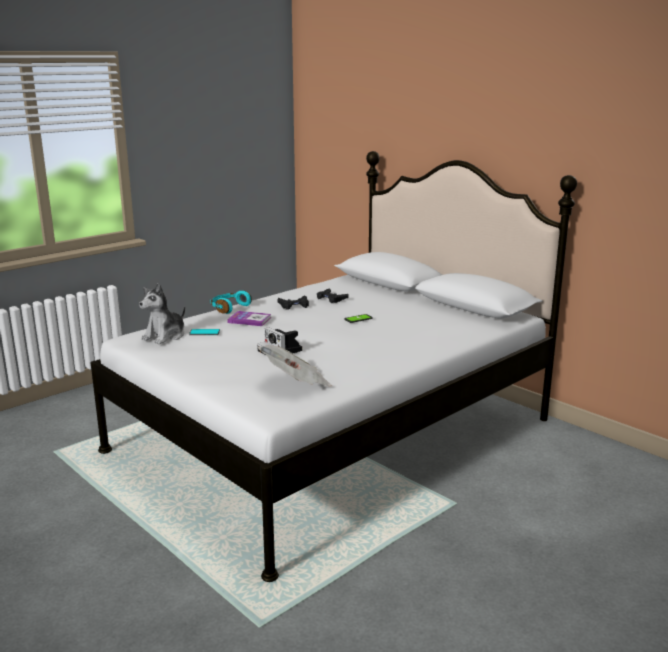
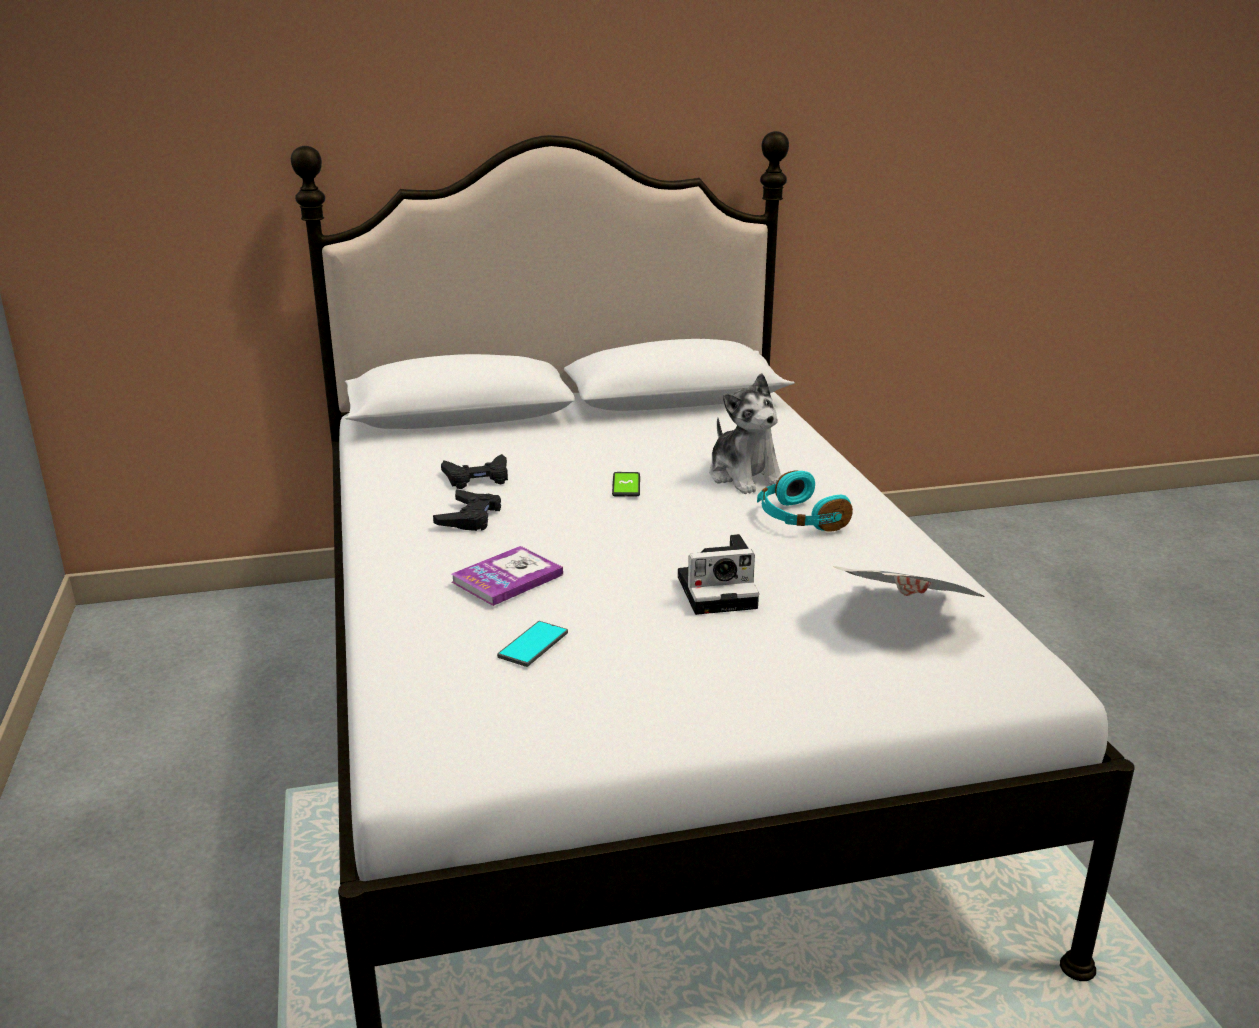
camera: 60 degrees left, 5 degrees up
(165, 336) = (481, 702): plush toy -> plush toy (745, 477)
(229, 308) = (384, 584): turquoise headphones -> turquoise headphones (799, 519)

